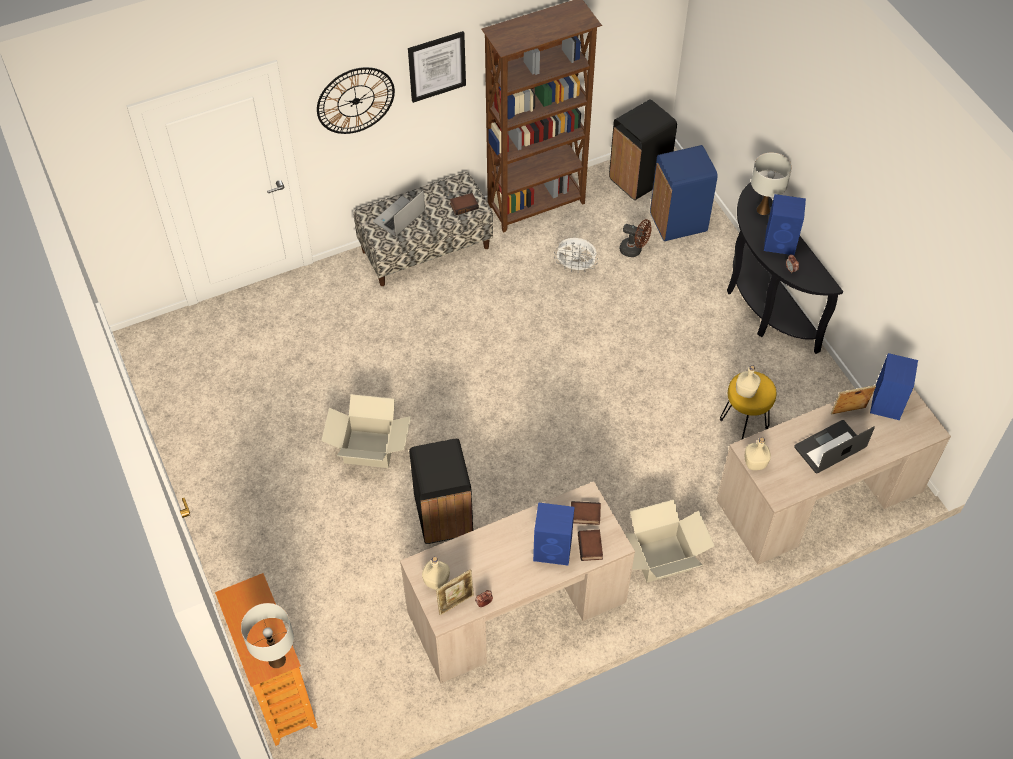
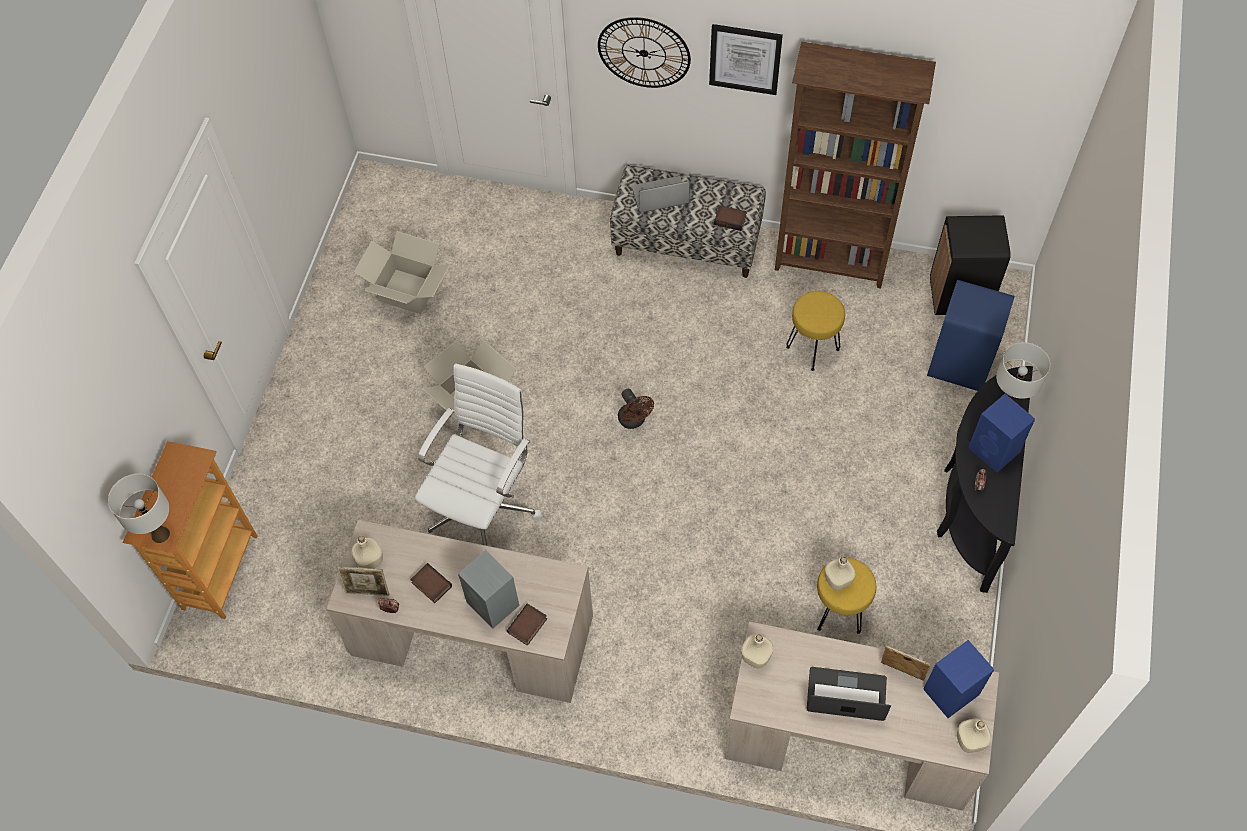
camera: 40 degrees right, 5 degrees up
(444, 516) = (483, 508): black trash can -> white office chair
(553, 549) = (493, 604): blue speaker -> grey speaker
(575, 268) = (813, 348): white fan -> yellow stool
(584, 515) = (549, 592): book -> book (430, 585)
(634, 250) = (888, 366): brown fan -> brown fan (634, 421)
(661, 558) = (639, 685): cardboard box -> cardboard box (408, 291)
(923, 425) = (969, 741): none -> beige bottle

